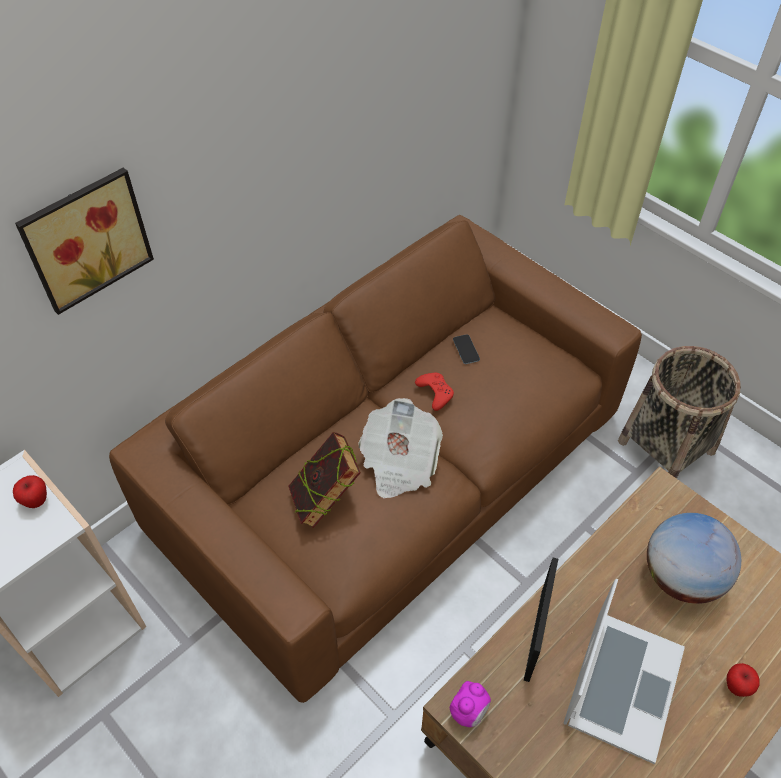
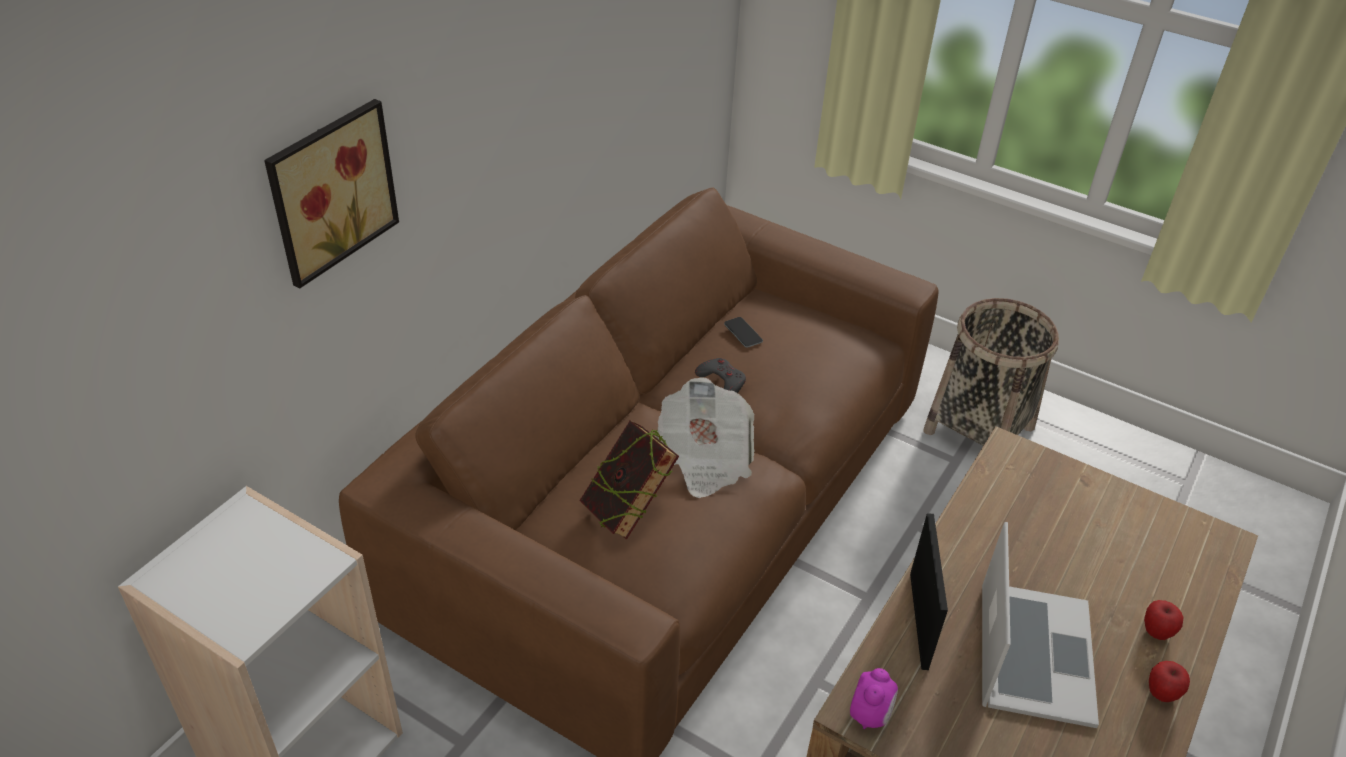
camera: 15 degrees left, 10 degrees down
(36, 501) = (282, 539): apple -> apple (1161, 694)
(435, 392) = (722, 381): red game controller -> grey game controller
(681, 577) = (1058, 533): globe -> none

